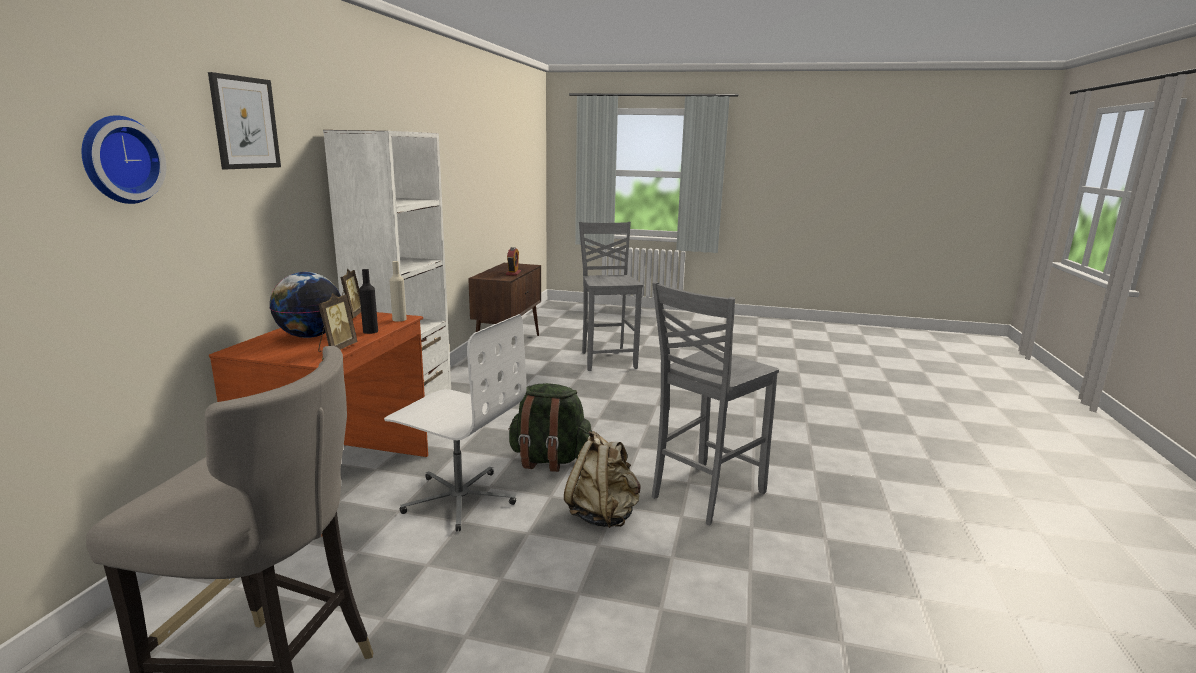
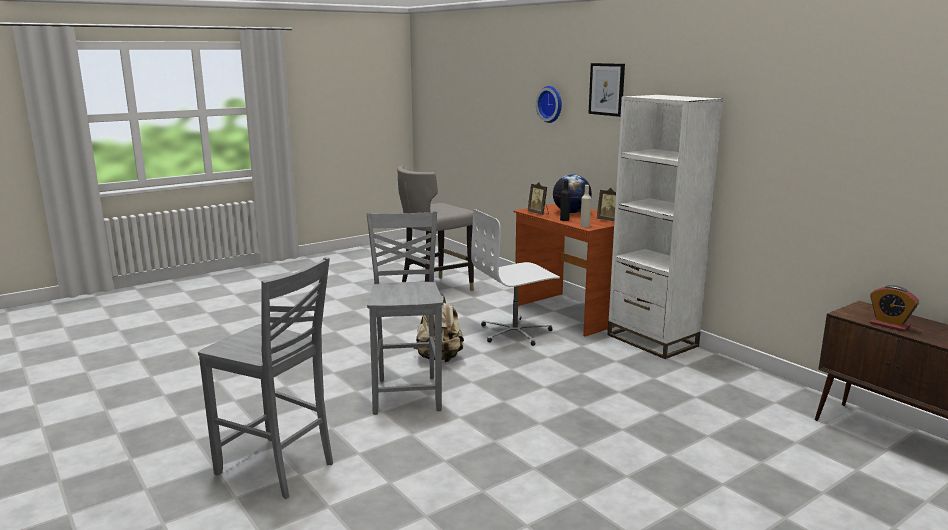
camera: 130 degrees right, 0 degrees up
(549, 460) = (528, 365): green backpack -> none
(607, 360) = (777, 485): grey chair -> grey chair (277, 469)

